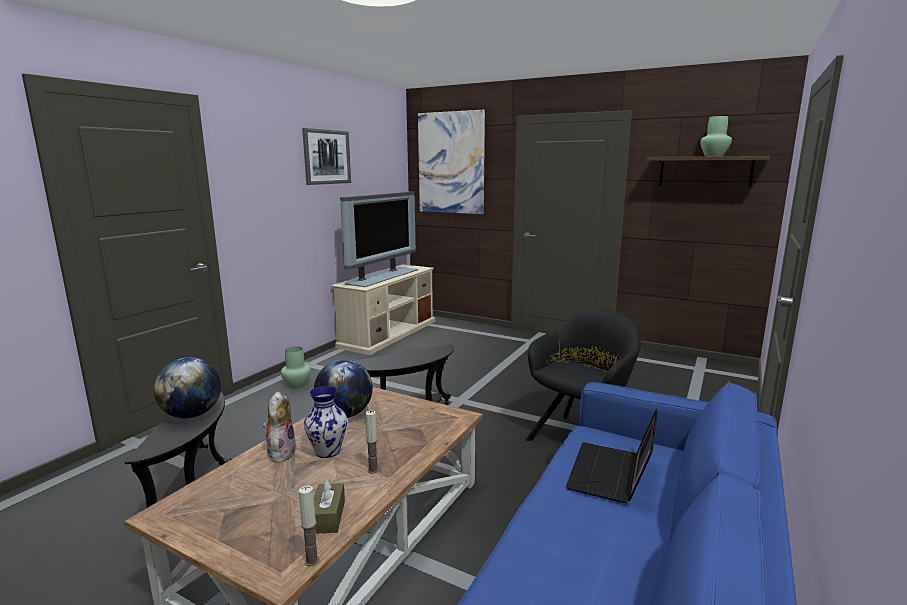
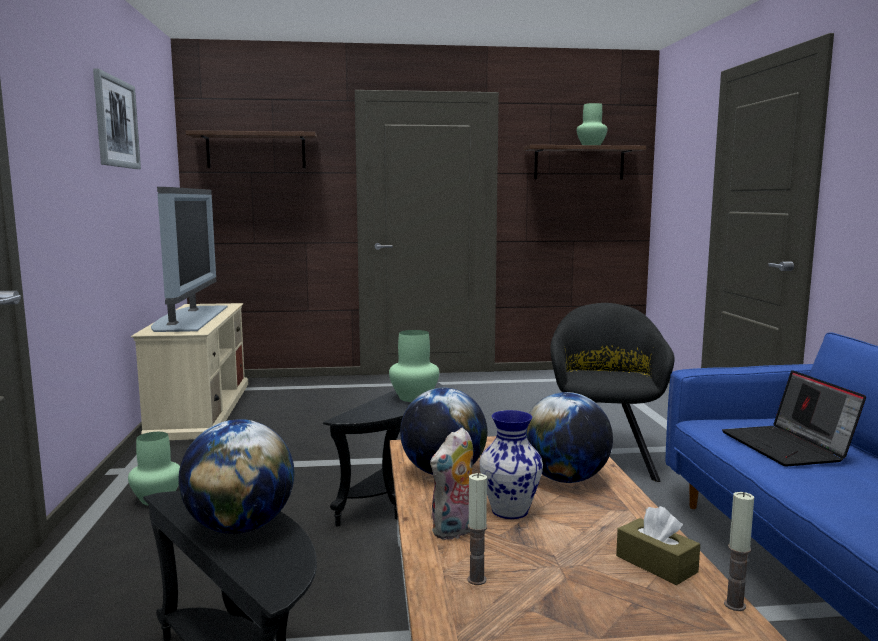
camera: 35 degrees left, 5 degrees down
(281, 453) = (456, 531): plush toy -> plush toy turned 105 degrees counterclockwise
(373, 470) = (599, 509): candle -> candle (477, 579)
(398, 442) = (565, 479): none -> globe
(415, 358) = (414, 397): none -> green vase
(451, 163) = (256, 150): picture -> shelf

